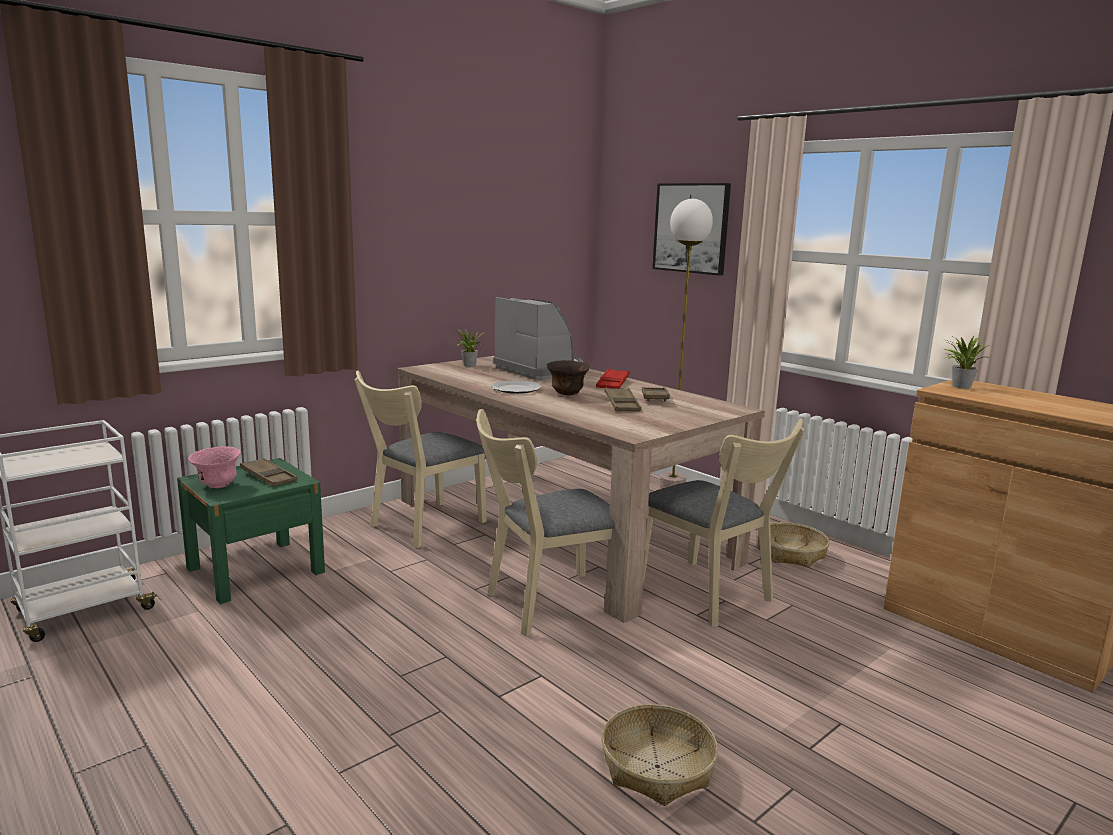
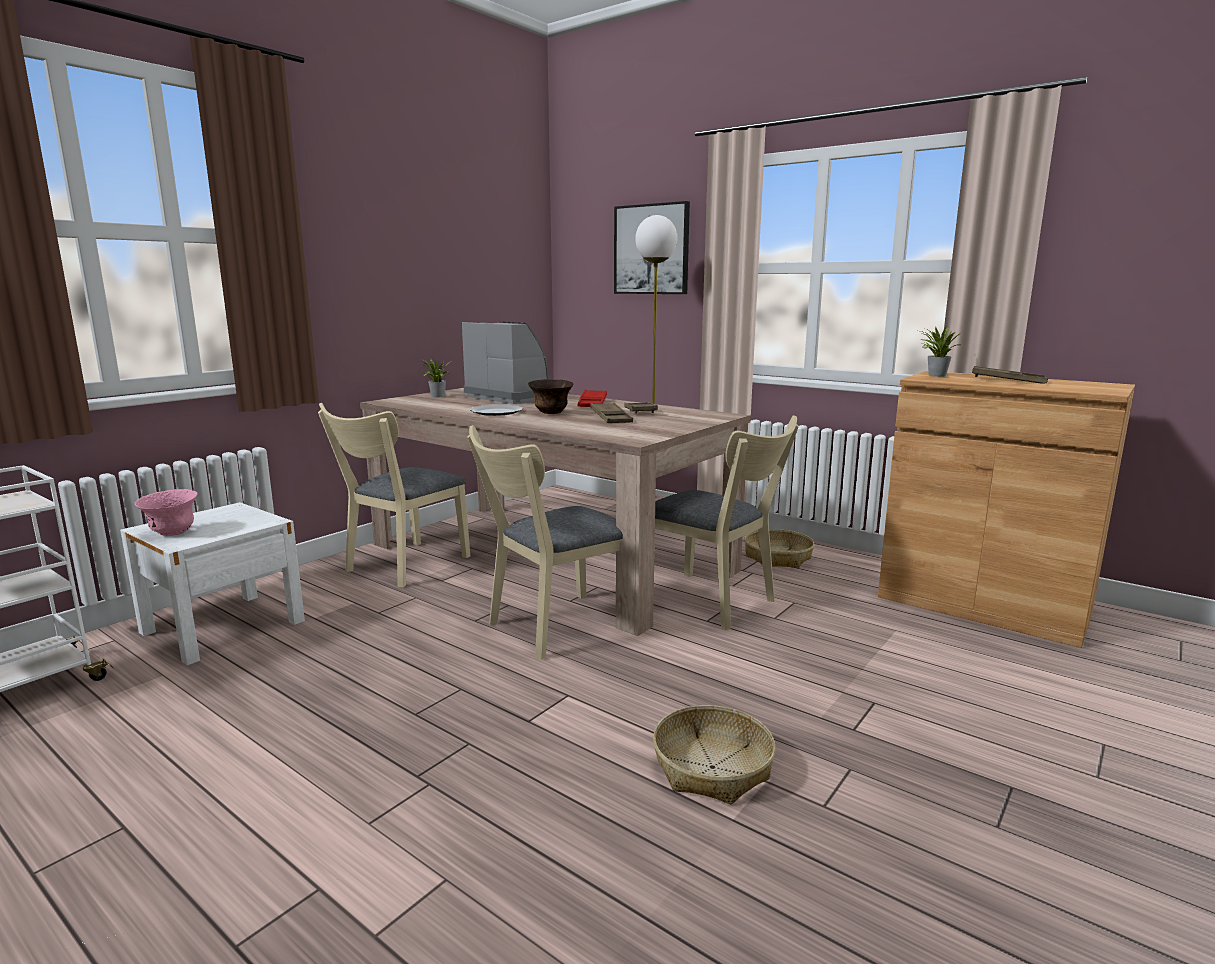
camera: 10 degrees left, 0 degrees up
(255, 570) = (223, 627): green nightstand -> white nightstand
(268, 477) = (231, 521): brown tray -> brown tray (1008, 380)

